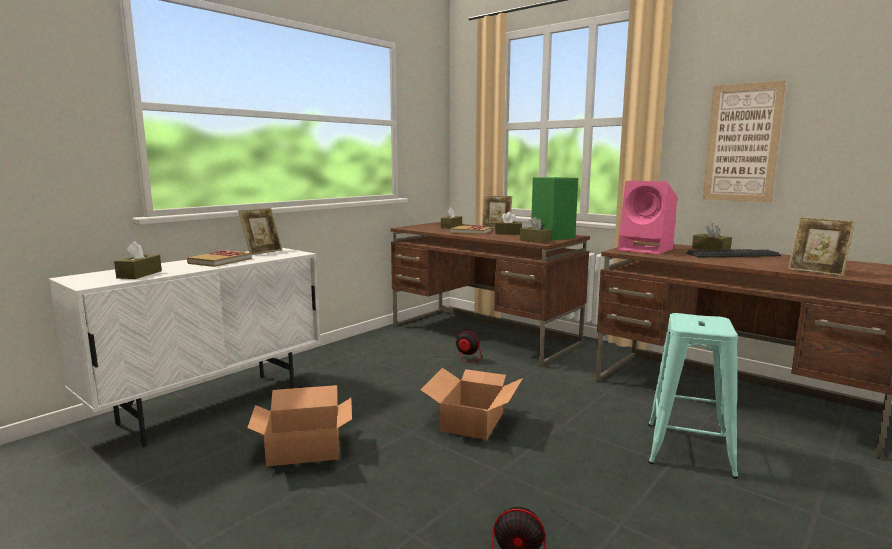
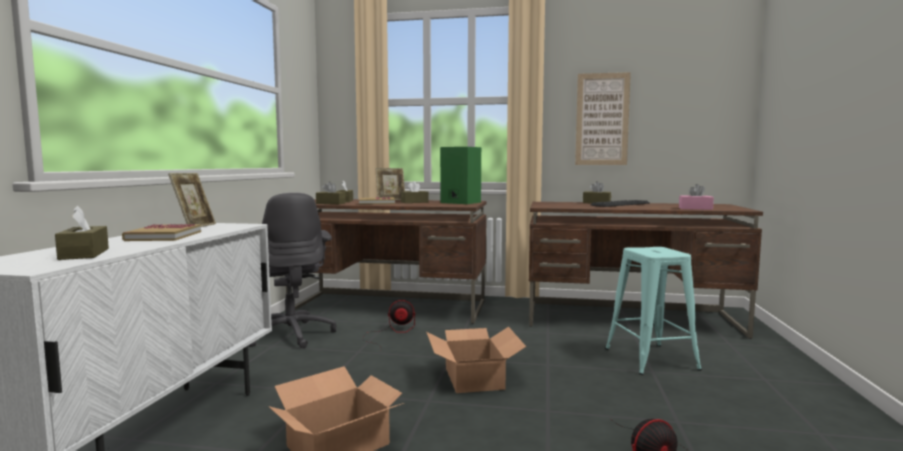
camera: 30 degrees left, 5 degrees down
(375, 346) = (291, 334): none -> grey office chair
(535, 241) = (455, 205): brown tissue box -> brown tissue box (330, 203)
(647, 249) = (557, 205): pink speaker -> none
(817, 271) = (695, 208): picture frame -> pink tissue box

